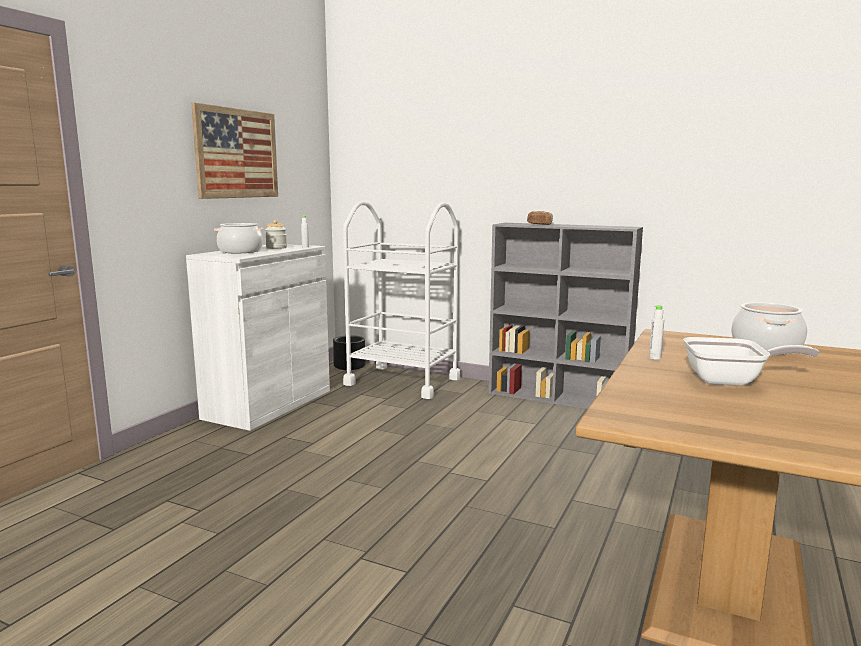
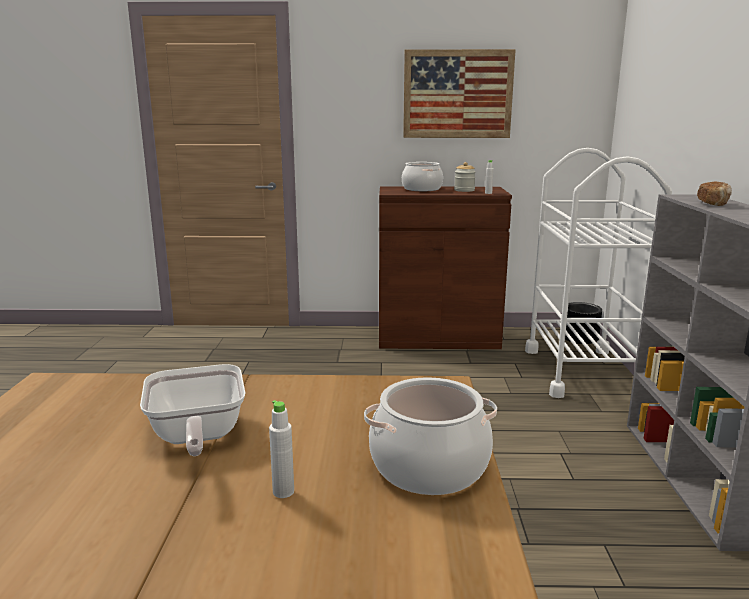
camera: 65 degrees right, 5 degrees up
(268, 404) = (437, 338): white cabinet -> brown cabinet
(654, 358) = (291, 389): white bottle -> white bottle (283, 492)

